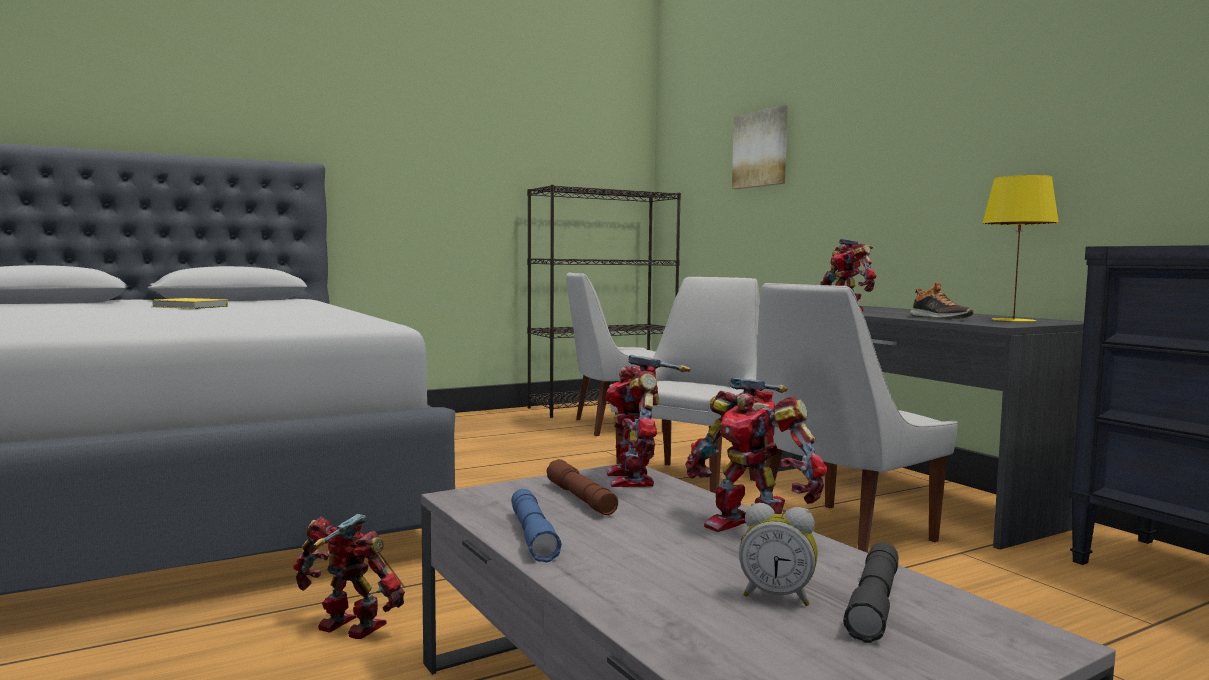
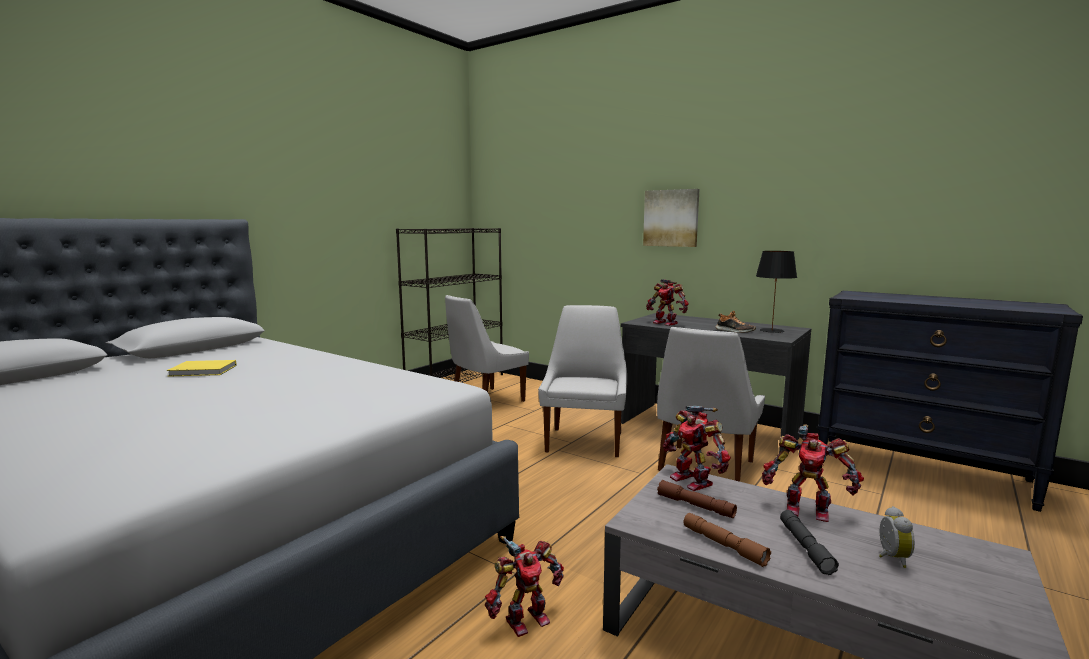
camera: 25 degrees left, 5 degrees up
(349, 629) = (525, 619): toy robot -> toy robot turned 150 degrees clockwise
(533, 535) = (724, 545): blue flashlight -> brown flashlight
(761, 149) = (569, 204): picture -> picture (671, 218)
(777, 596) = (890, 558): alarm clock -> alarm clock turned 75 degrees counterclockwise
(874, 603) = (927, 550): grey flashlight -> grey flashlight (805, 547)
(1014, 320) = (772, 330): yellow table lamp -> black table lamp

